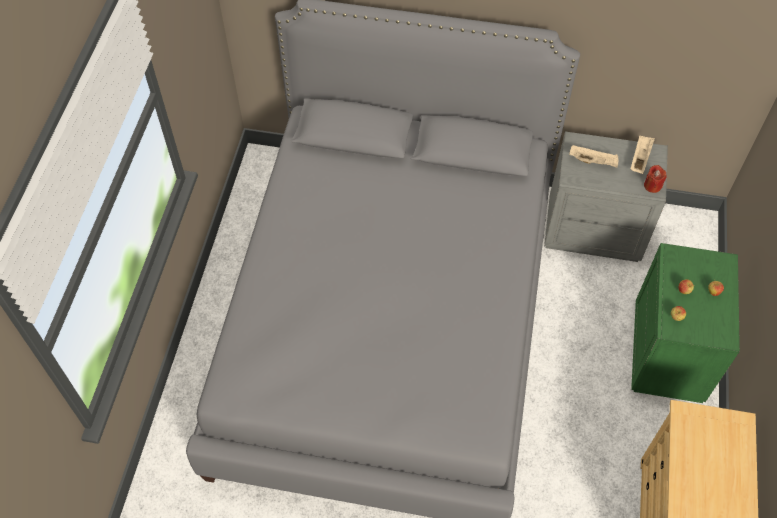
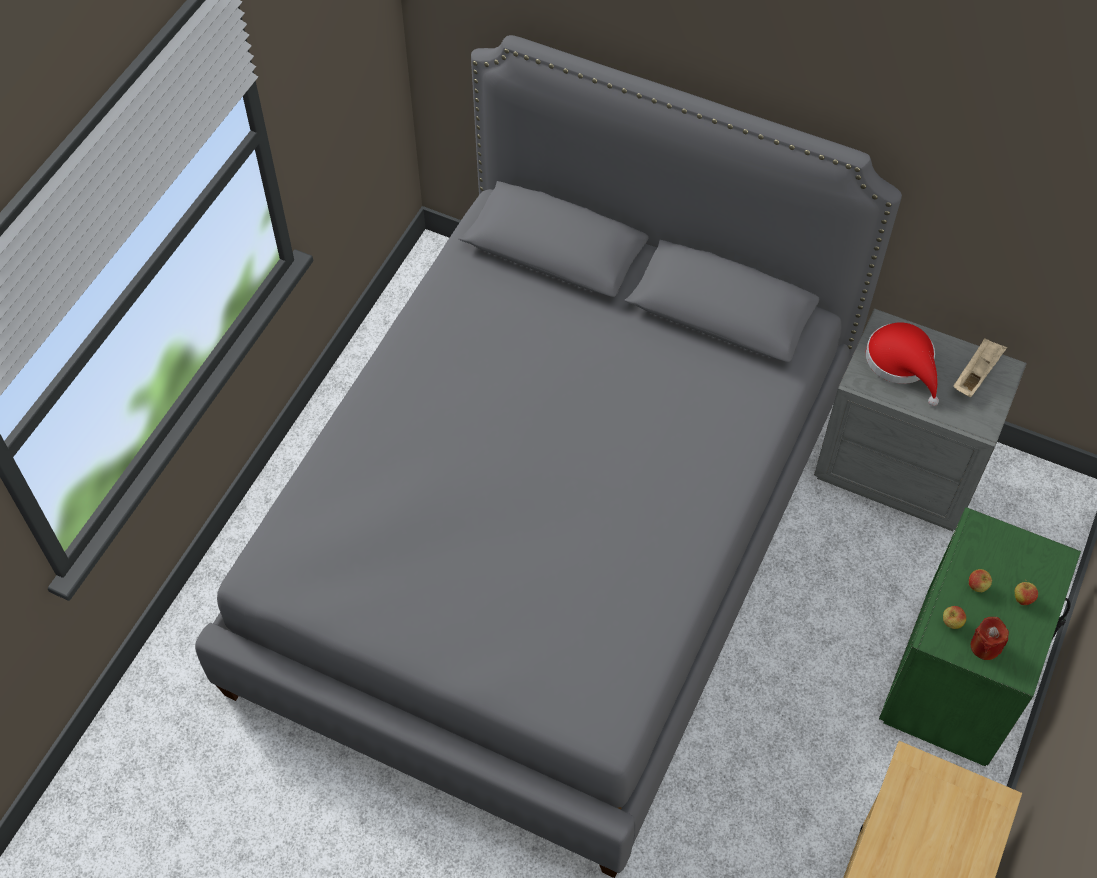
camera: 15 degrees right, 0 degrees up
(593, 161) = (902, 363): beige tray -> red hat
(652, 185) = (982, 418): red candle -> red candle (985, 646)

